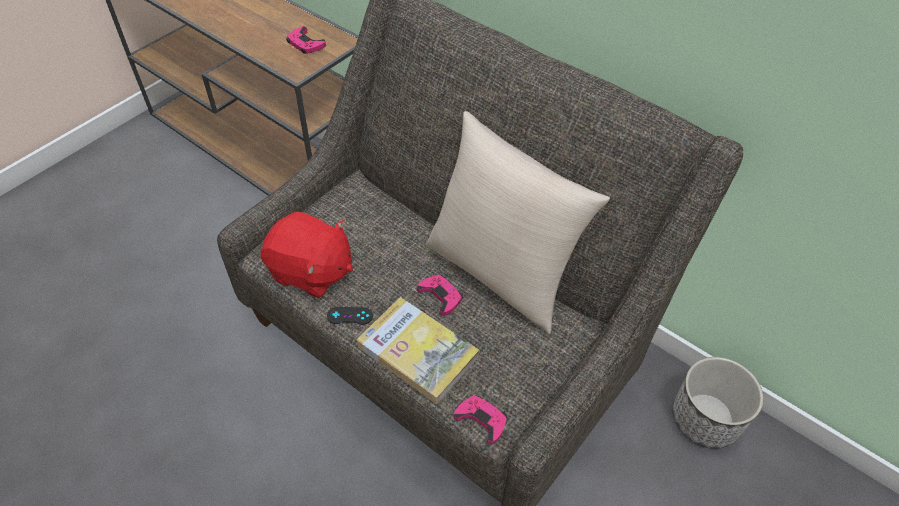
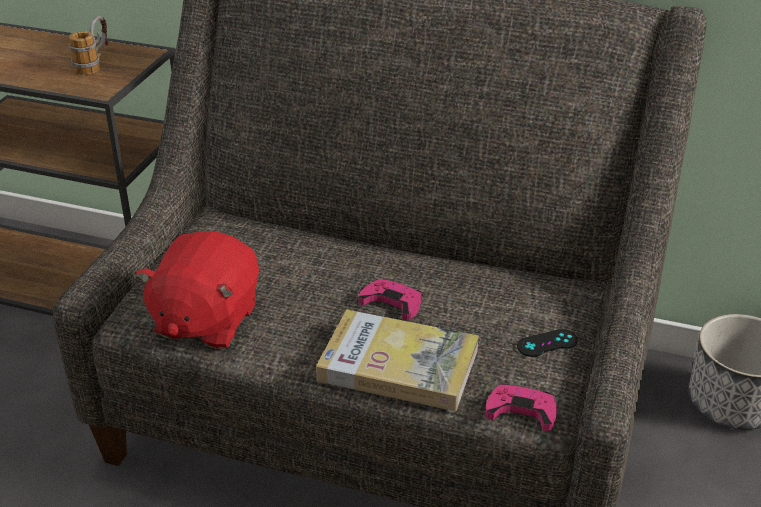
camera: 20 degrees left, 15 degrees down
(305, 44) = (94, 64): pink game controller -> mug
(311, 272) = (205, 320): red plush toy -> red plush toy turned 105 degrees clockwise
(350, 316) = (286, 352): black game controller -> black game controller (547, 343)
(501, 273) = (452, 262): beige pillow -> none

